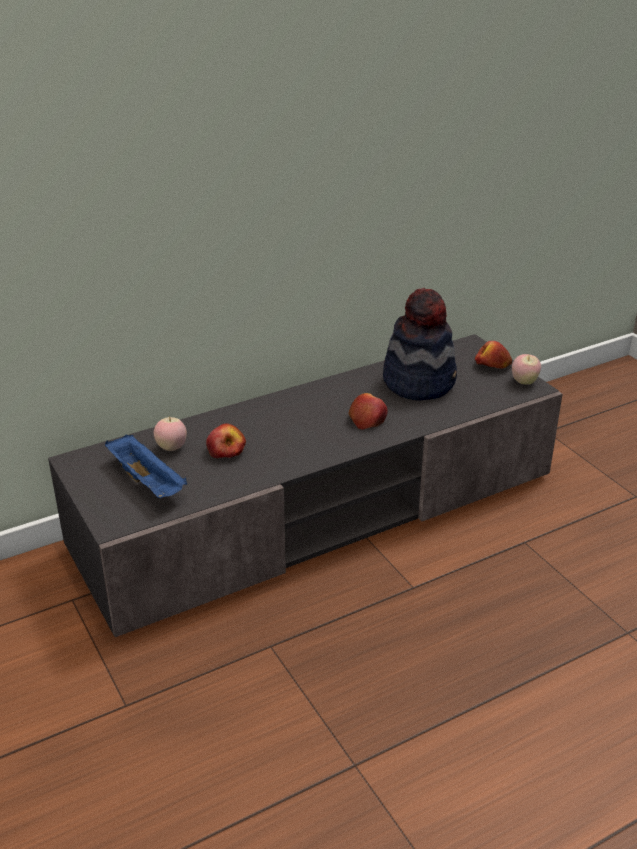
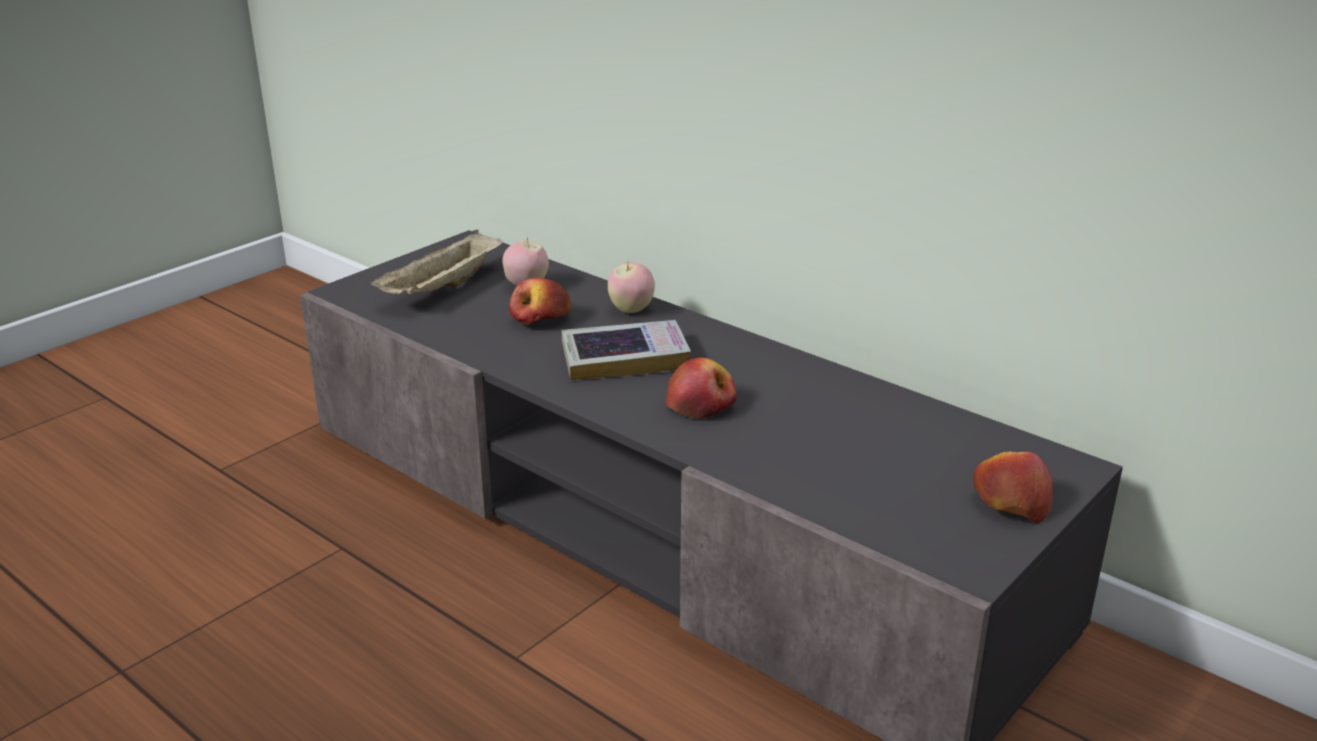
camera: 70 degrees right, 5 degrees down
(148, 482) = (442, 289): blue tray -> beige tray
(299, 431) = (625, 358): none -> book
(419, 382) = (865, 433): hat -> none
(524, 382) = (980, 550): apple -> apple (631, 310)

